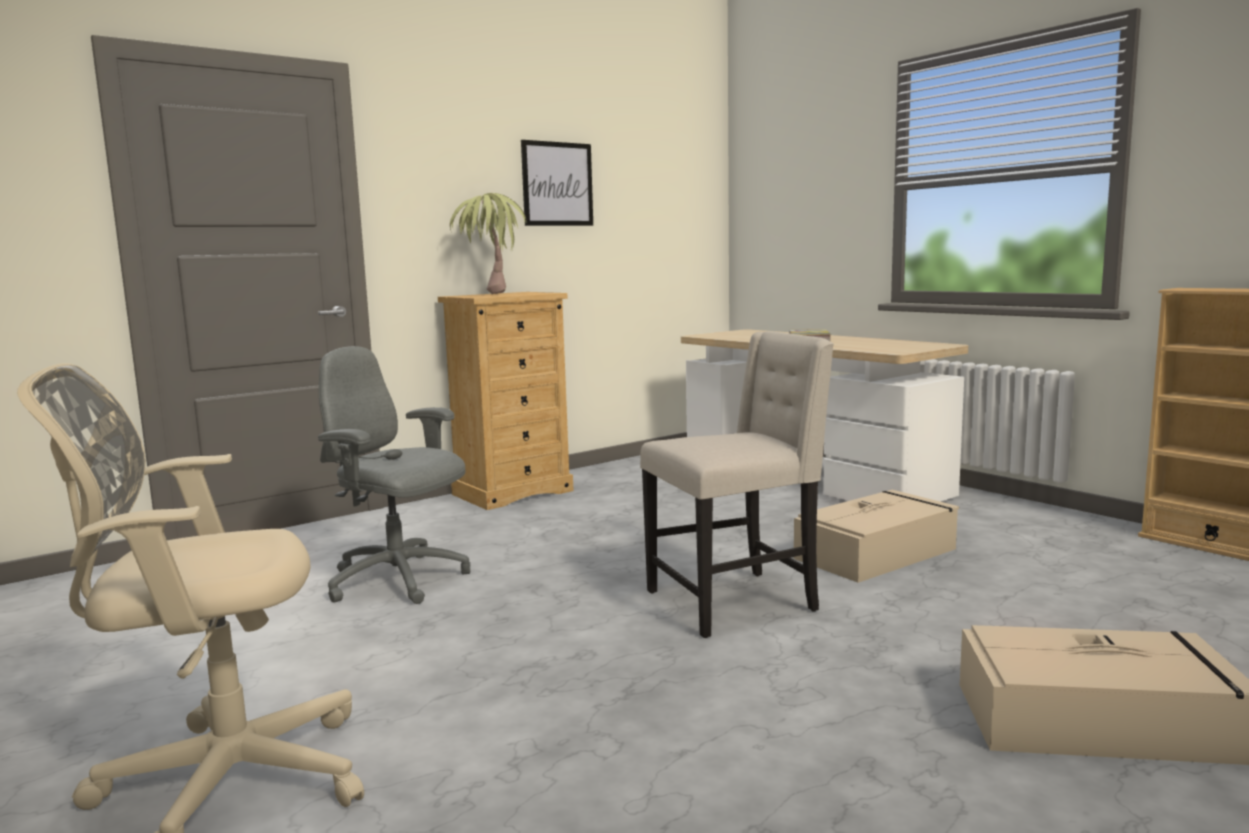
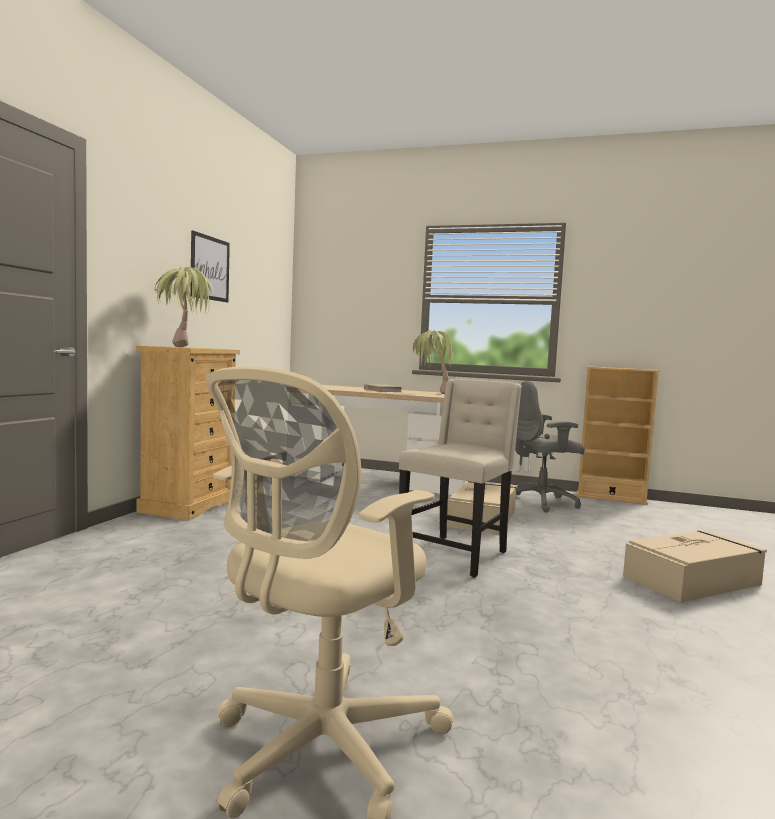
camera: 35 degrees left, 5 degrees down
(398, 581) = (203, 579): grey office chair -> grey office chair (542, 503)
(874, 344) = (431, 393): none -> potted plant

